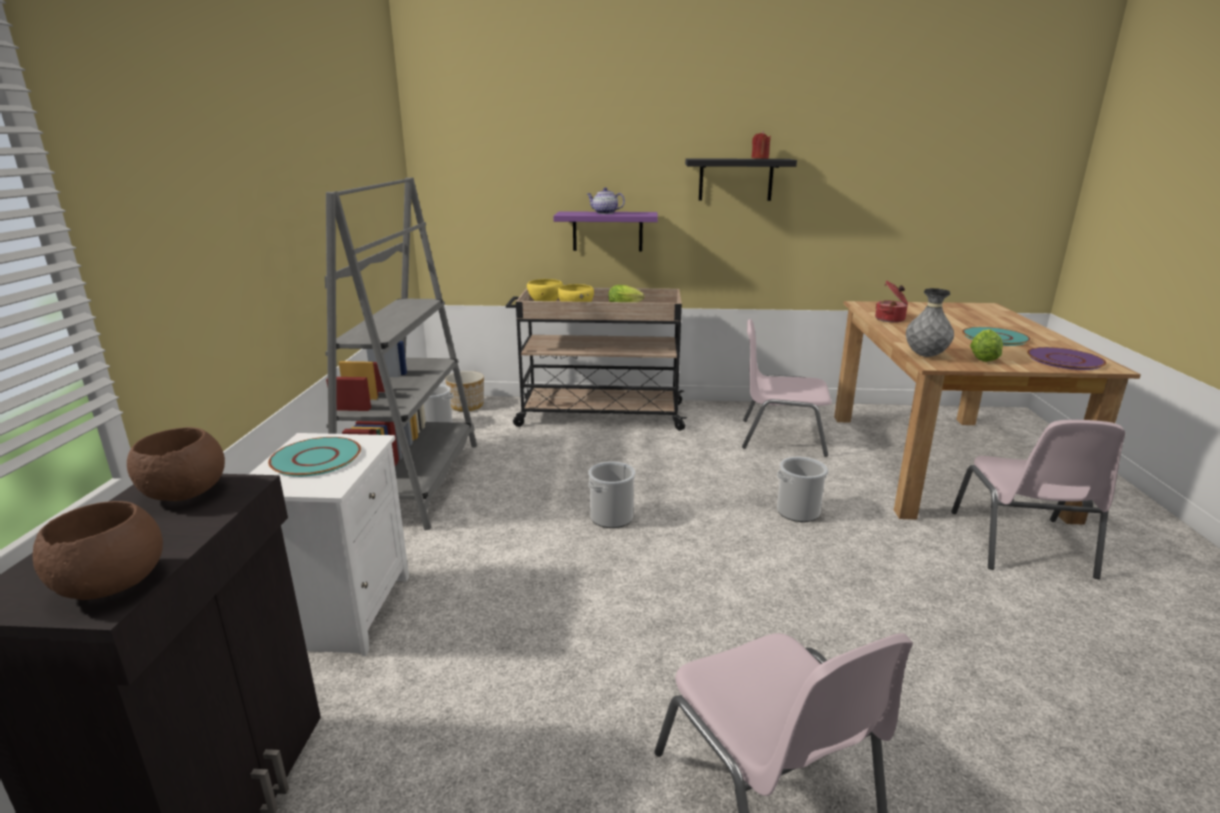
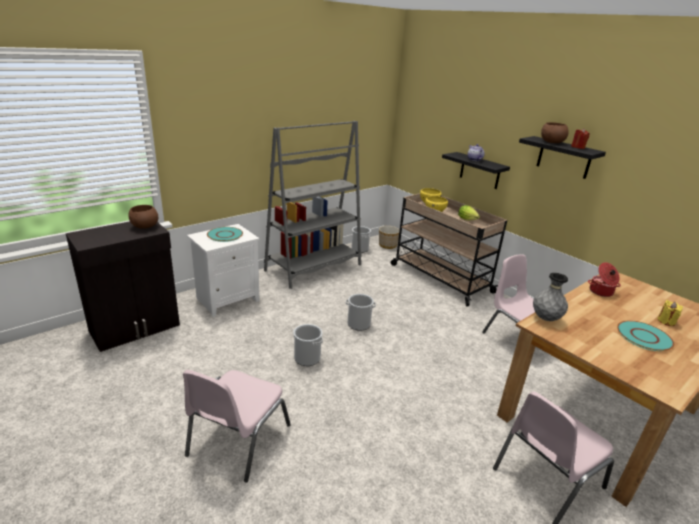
camera: 45 degrees right, 5 degrees up
(110, 583) = (95, 241): brown bowl -> brown bowl (551, 142)
(607, 231) = (480, 171): purple shelf -> black shelf
(798, 512) = (447, 375): bucket -> bucket (307, 358)
(972, 321) = (666, 321): none -> yellow candle
(982, 358) = (584, 339): lettuce -> none
(1064, 360) = (647, 373): purple plate -> none

